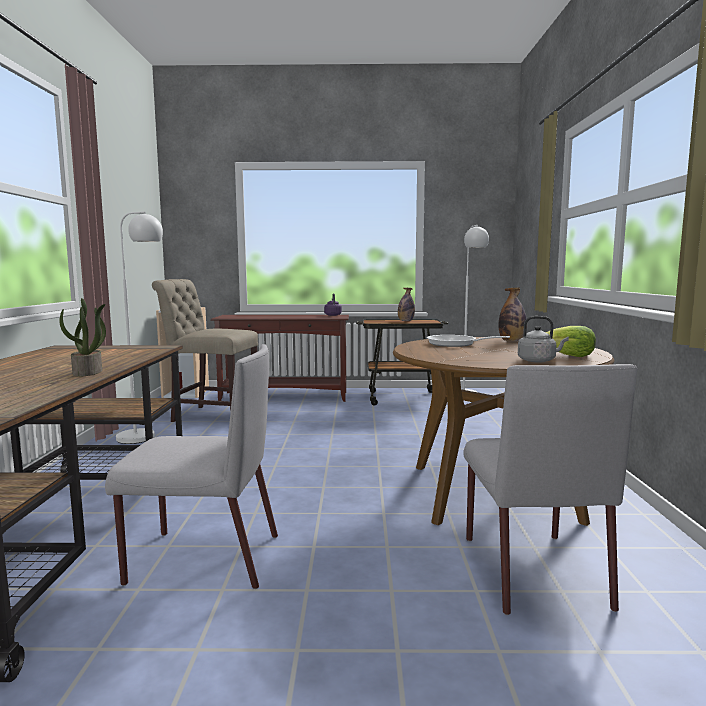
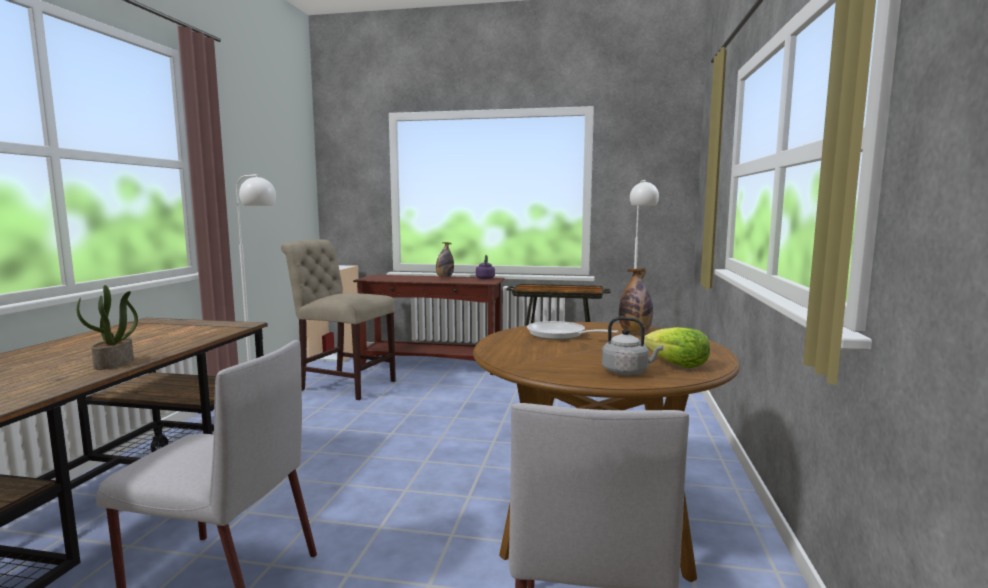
camera: 10 degrees right, 0 degrees up
(405, 321) = (563, 288): bottle -> bottle (444, 277)

